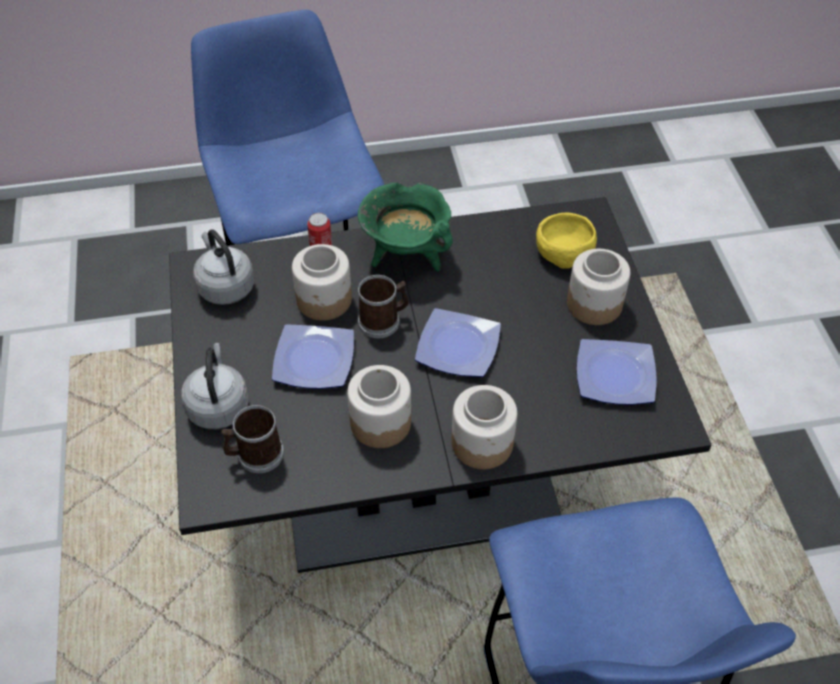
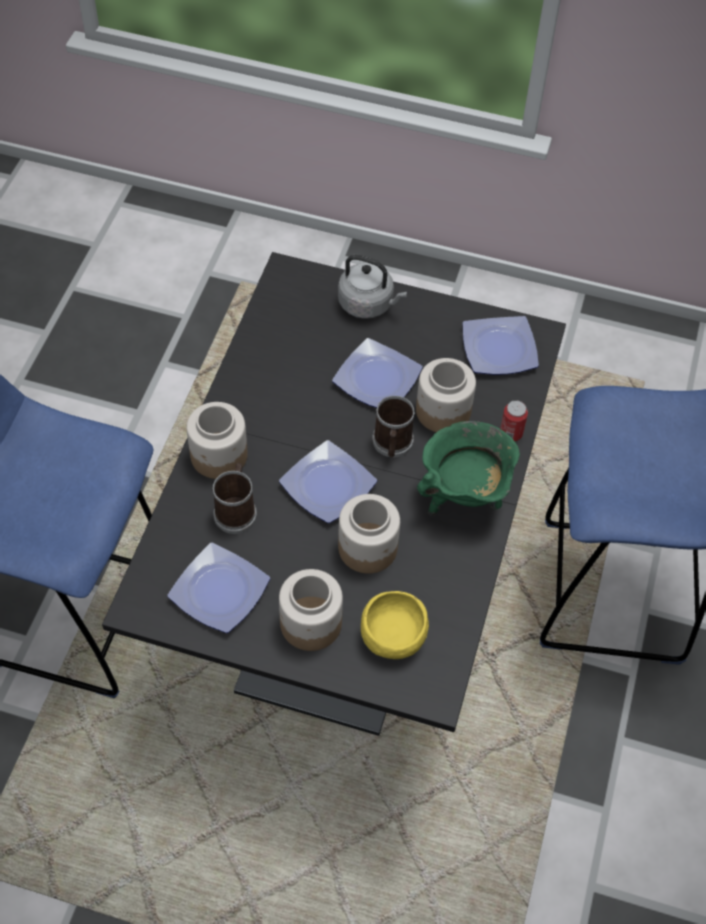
camera: 115 degrees right, 5 degrees up
(225, 286) = (500, 348): grey kettle -> plate
(255, 455) = (306, 311): mug -> mug (236, 510)
(380, 422) = (285, 398): jar -> jar (368, 548)

